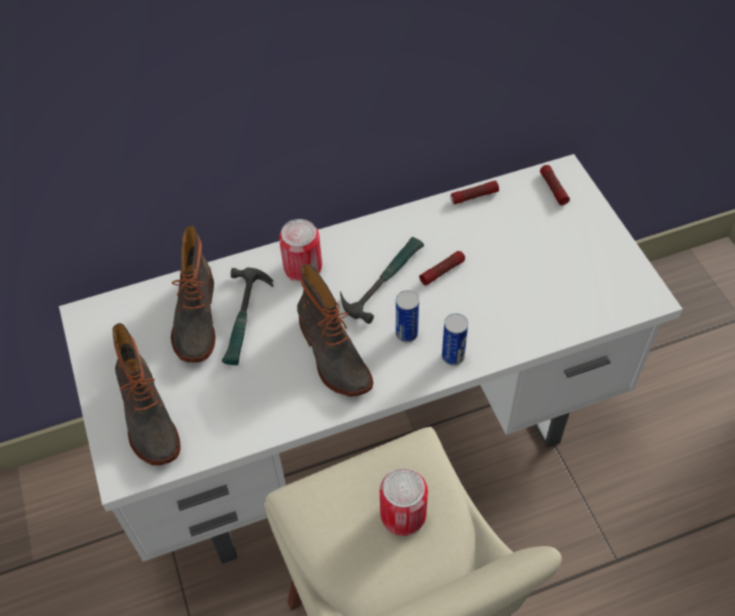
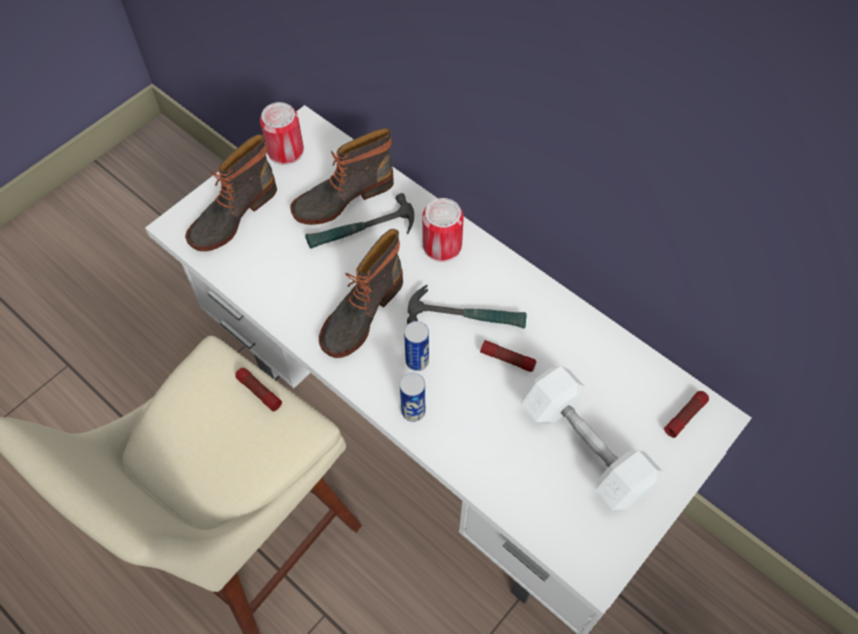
camera: 60 degrees right, 5 degrees up
(403, 515) = (232, 444): can -> can (285, 151)
(474, 196) = (621, 346): flashlight -> flashlight (259, 392)
(547, 258) = (585, 447): none -> white dumbbell

